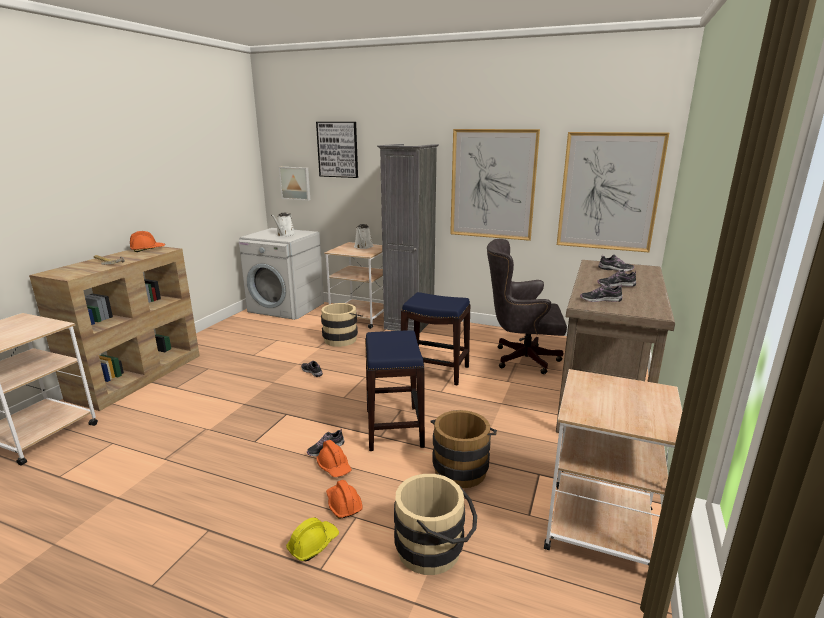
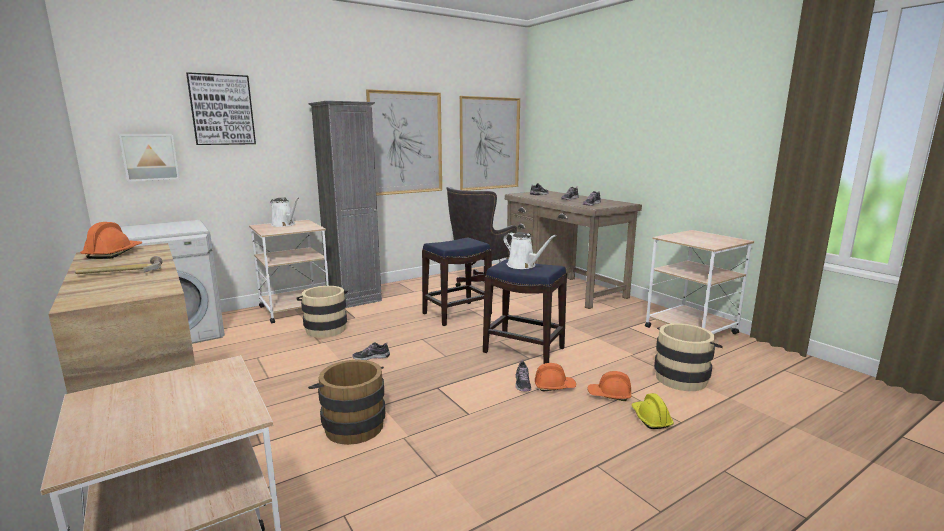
camera: 55 degrees left, 5 degrees down
(284, 235) = (169, 228): white watering can -> white watering can (523, 265)
(461, 467) = (600, 344): brown bucket -> brown bucket (351, 424)

